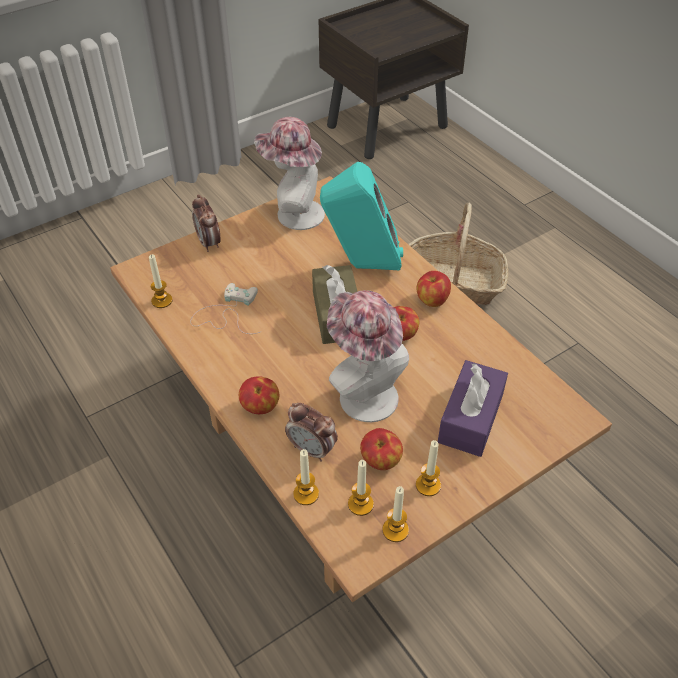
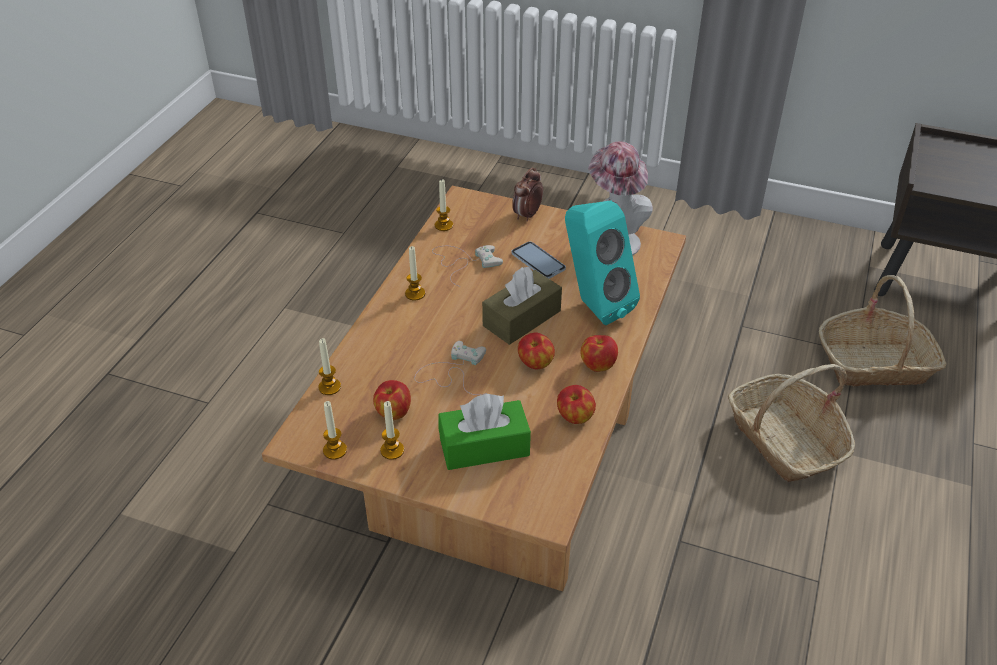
camera: 55 degrees right, 5 degrees down
(260, 407) = (388, 325): apple -> apple (574, 417)
(276, 268) = (538, 261): none -> phone
(312, 450) = (372, 371): alarm clock -> none
(360, 504) = (343, 420): candle -> candle (415, 294)
(363, 393) = (452, 371): hat -> white game controller
(426, 200) = (875, 364): none -> basket
(470, 418) = (484, 447): purple tissue box -> green tissue box

